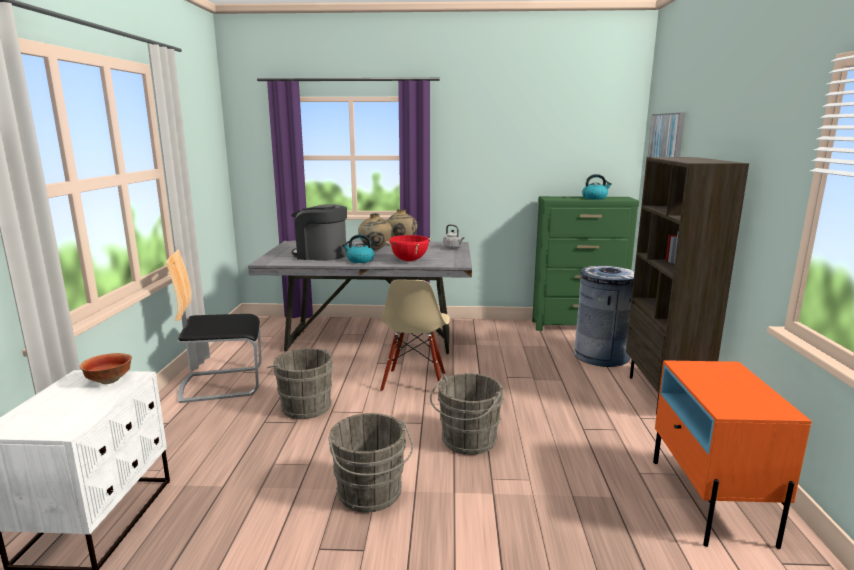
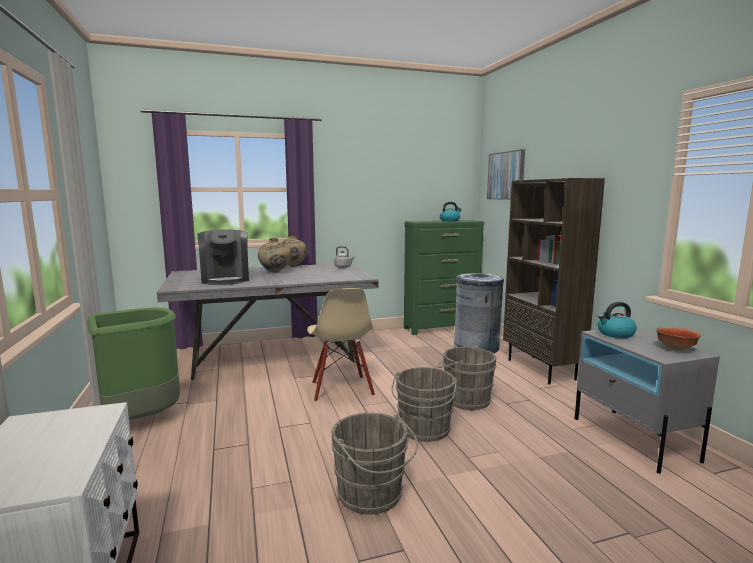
camera: 20 degrees left, 5 degrees down
(109, 380) = (72, 419): bowl -> bowl (675, 348)
(222, 384) = (140, 420): chair -> green trash can
(304, 406) = (247, 427): grey bucket -> grey bucket (464, 399)
(321, 255) = (226, 279): coffee machine -> coffee machine turned 105 degrees counterclockwise
(359, 260) = (270, 281): kettle -> kettle (615, 334)
(409, 260) = (317, 278): red cooking pot -> none
(710, 500) = (634, 439): orange nightstand -> grey nightstand

